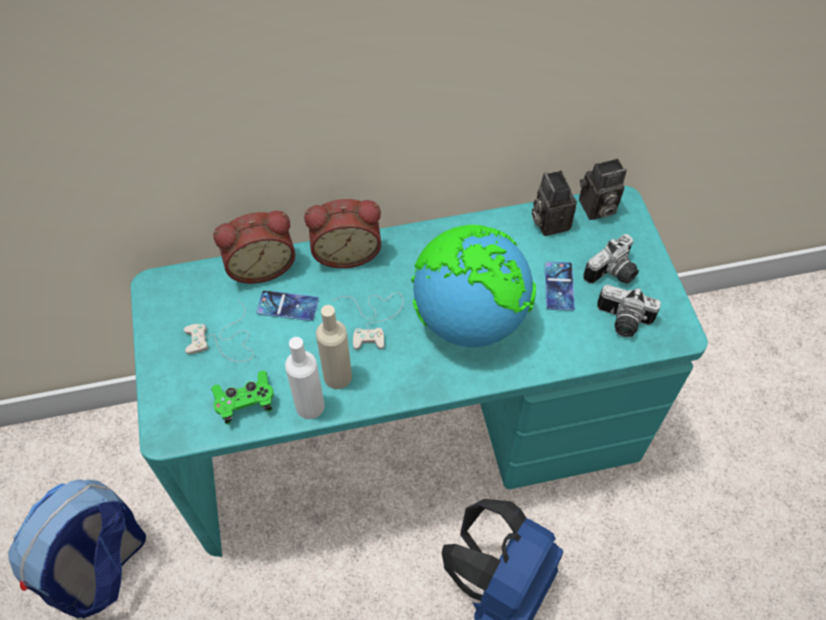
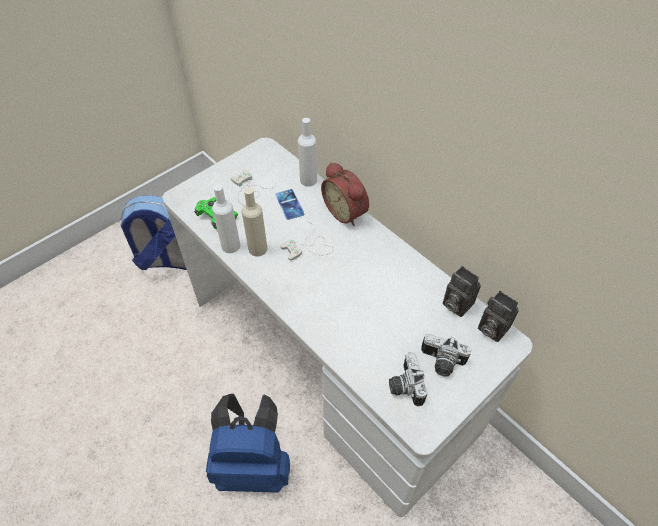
camera: 60 degrees right, 5 degrees down
(260, 265) = (308, 180): alarm clock -> white bottle
(412, 431) = (329, 360): turquoise desk -> white desk
(469, 319) = (342, 294): globe -> none
(548, 221) = (455, 304): camera -> camera turned 90 degrees counterclockwise
(559, 286) = (405, 333): phone -> none

